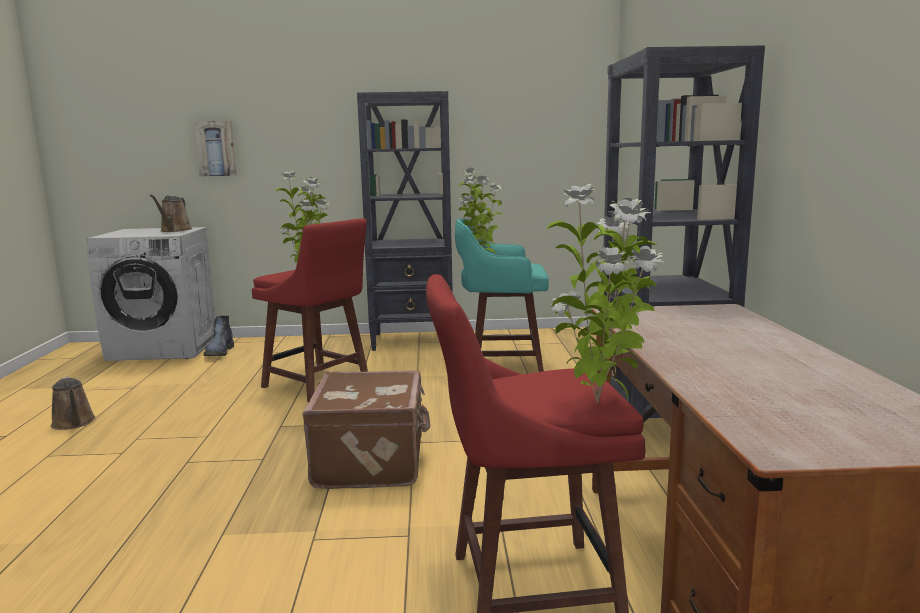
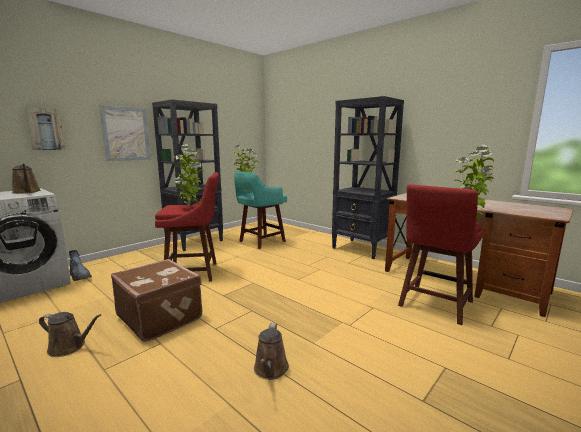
camera: 45 degrees left, 0 degrees up
(121, 535) = (270, 370): none -> brown watering can
(320, 151) = (126, 134): none -> picture
(372, 462) = (301, 291): brown suitcase -> brown suitcase (161, 317)

